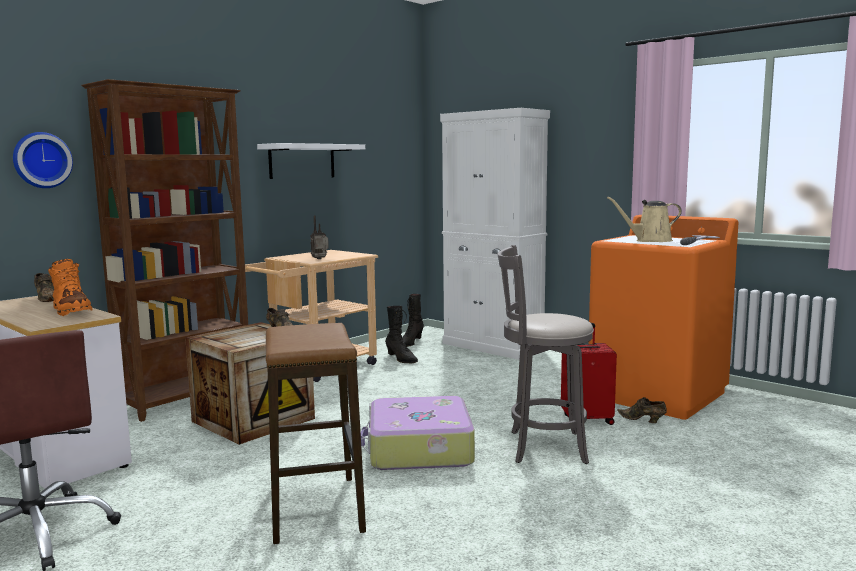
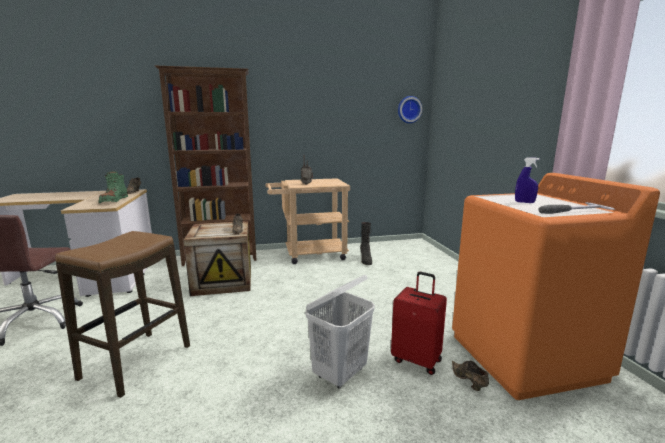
camera: 35 degrees right, 5 degrees up
(41, 160) = (142, 115): wall clock -> wall clock (409, 109)
(71, 311) = (114, 201): orange boot -> green boot
(302, 161) = (318, 117): white shelf -> none
(410, 343) = (390, 249): black boot -> none
(418, 449) = (261, 338): suitcase -> none
(493, 346) = (443, 265): white cabinet -> none
(542, 447) = (340, 373): grey stool -> white laundry basket
(650, 241) = (524, 202): beige watering can -> blue spray bottle

